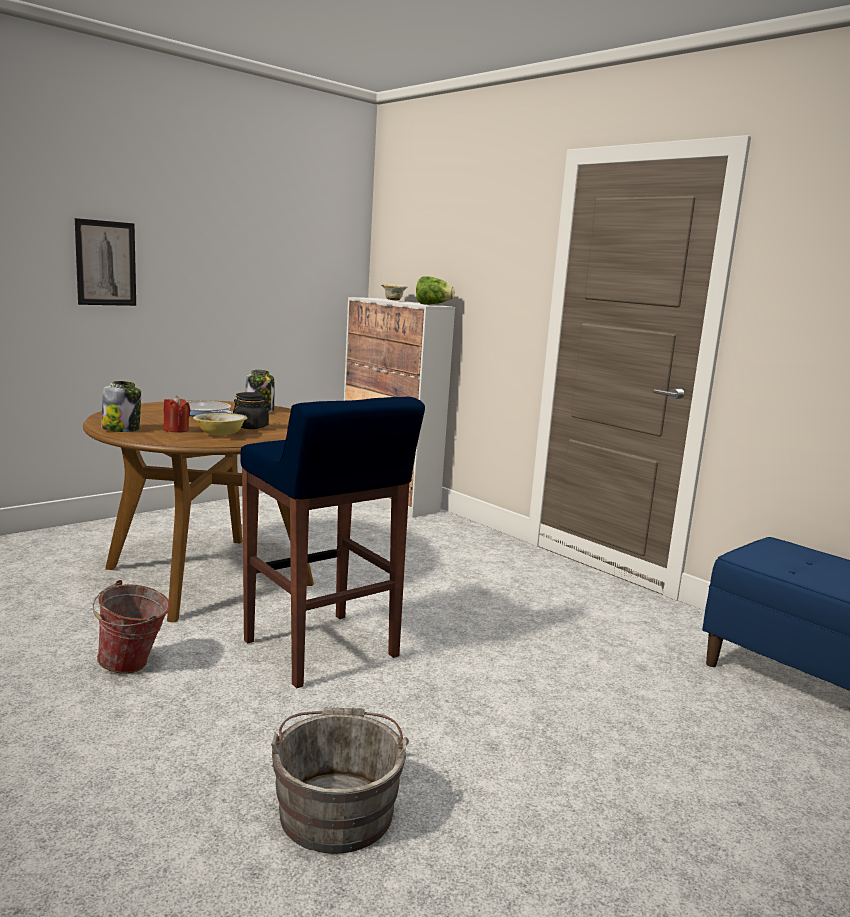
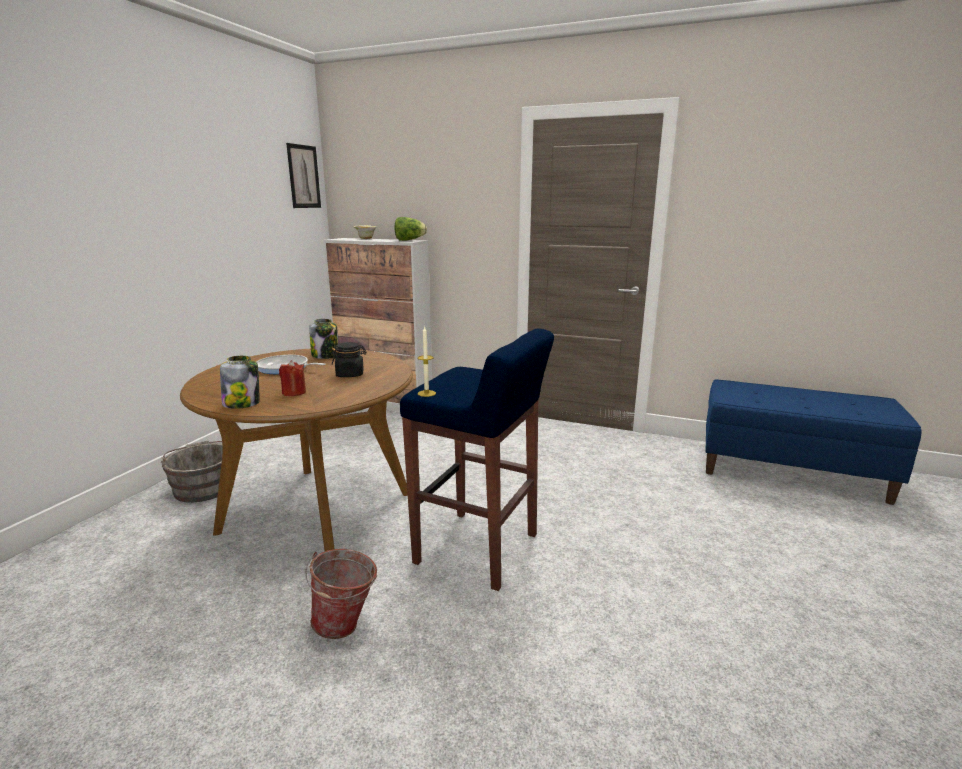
camera: 25 degrees left, 5 degrees up
(106, 263) = (112, 231): picture -> picture (303, 176)
(220, 434) = (340, 388): bowl -> none
(267, 445) = (426, 393): none -> candle
(337, 808) = (636, 683): grey bucket -> grey bucket (204, 486)

